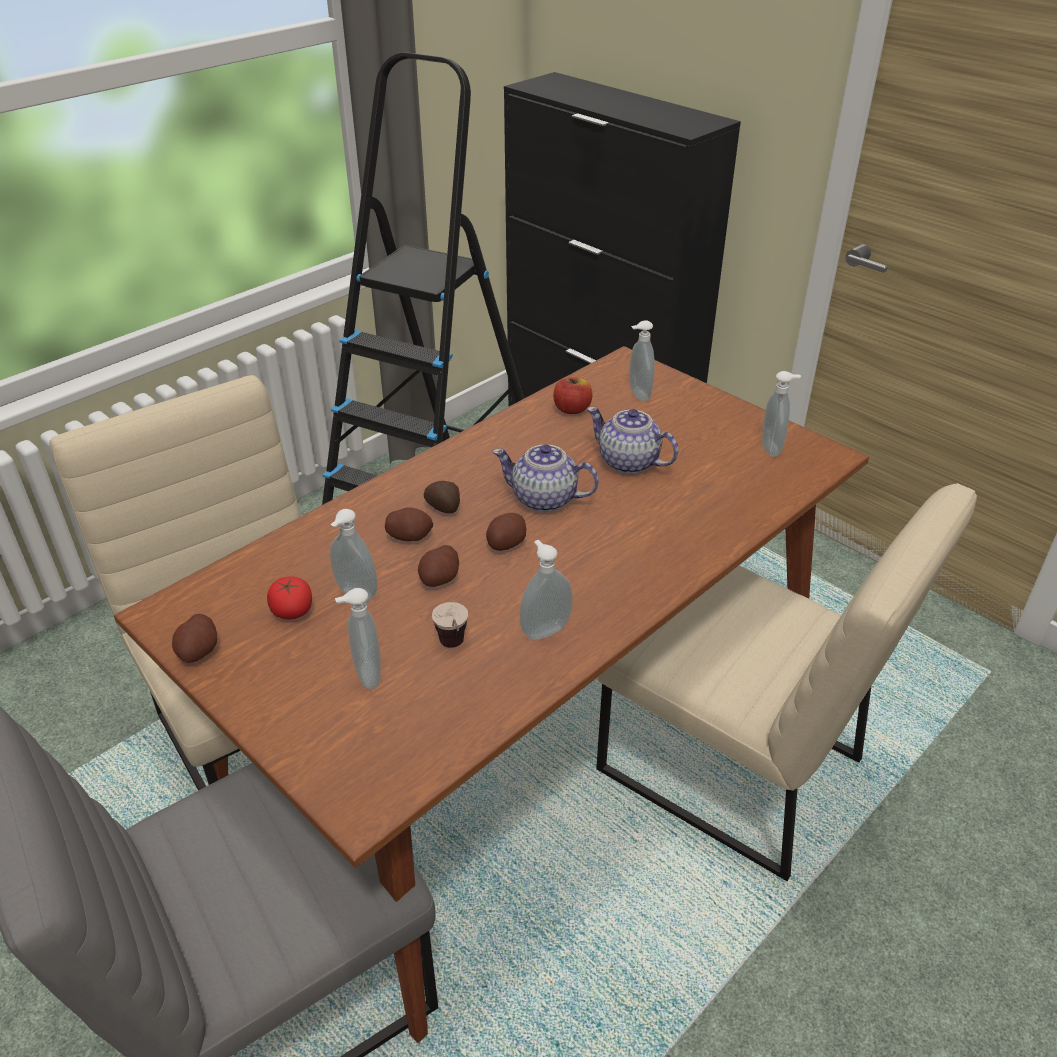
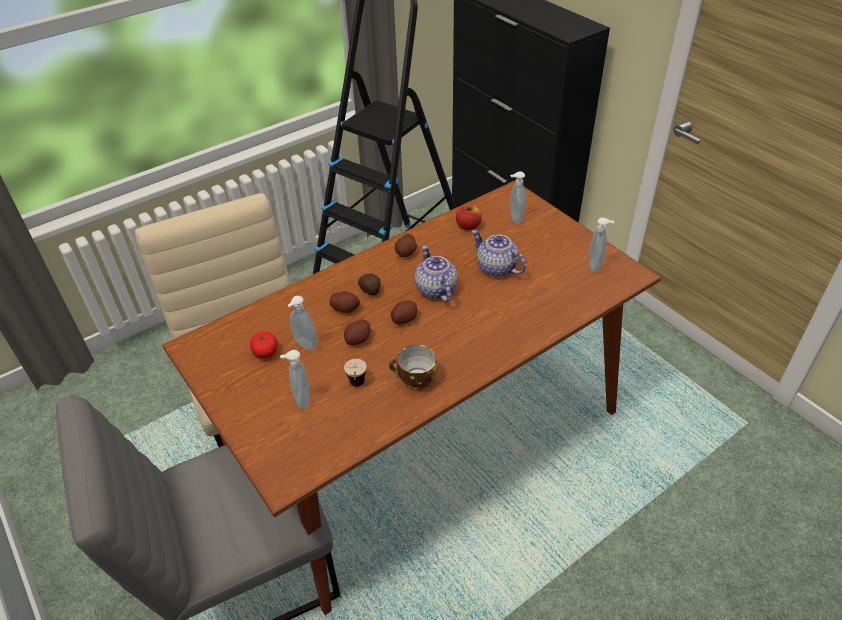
camera: 10 degrees right, 5 degrees up
(199, 651) = (207, 373): potato -> potato (406, 252)
(544, 629) = (415, 380): soap dispenser -> cup
(545, 499) = (436, 290): teapot -> teapot turned 45 degrees clockwise
(736, 770) = (556, 471): beige chair -> none

